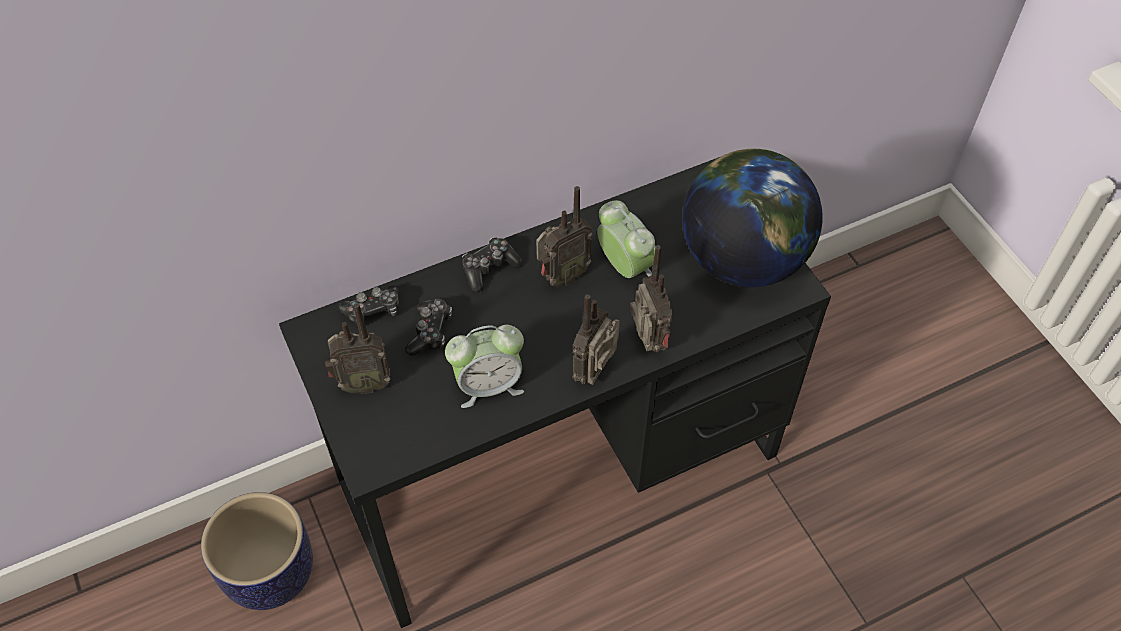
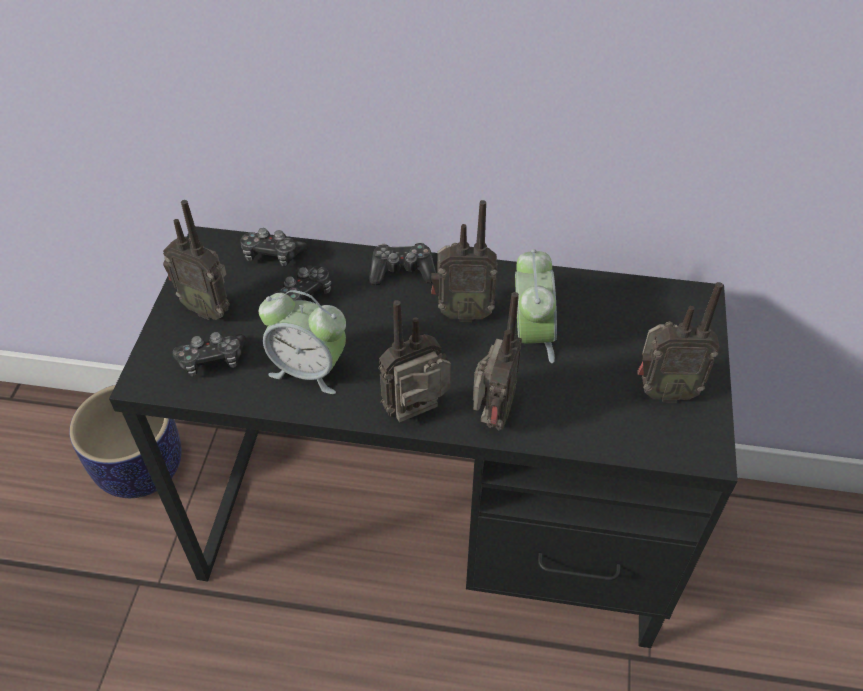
camera: 35 degrees right, 5 degrees down
(407, 422) = (212, 360): none -> game controller
(743, 259) = (663, 391): globe -> radio

